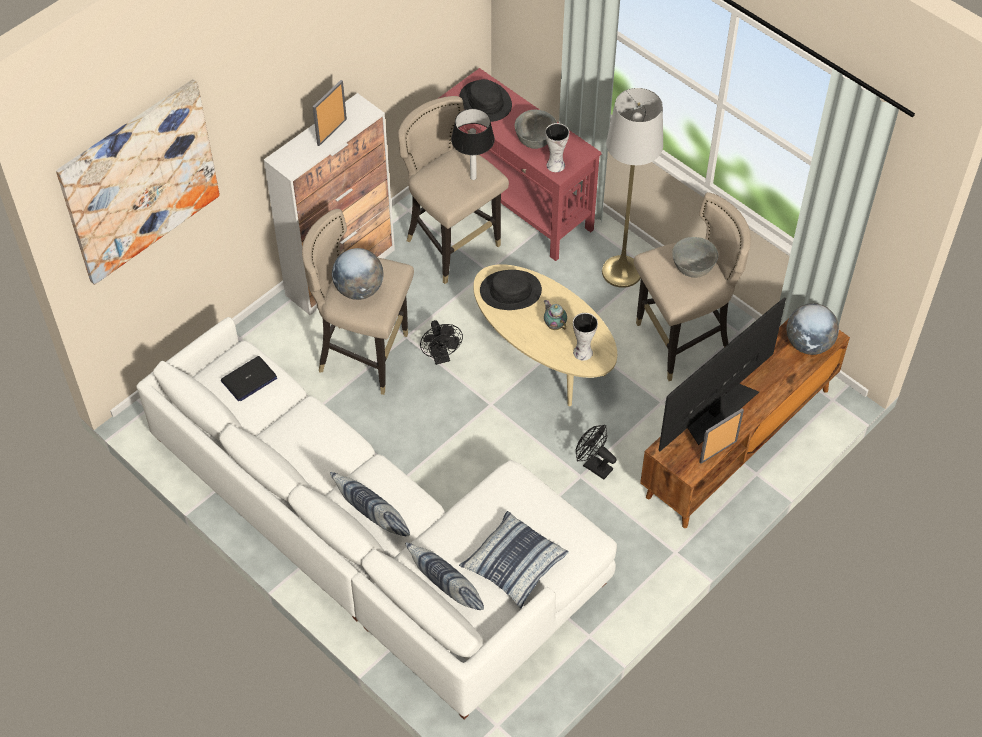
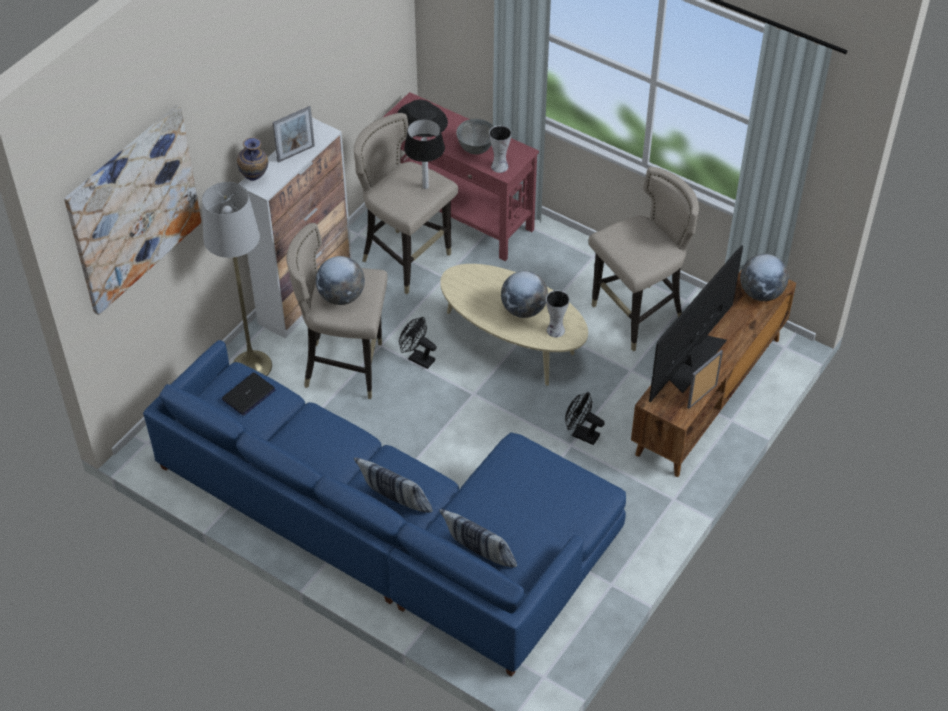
camera: 10 degrees left, 5 degrees down
(283, 156) = (255, 179): none -> vase
(332, 132) = (296, 153): picture frame -> picture frame turned 150 degrees counterclockwise
(378, 540) = (395, 528): white sofa -> blue sofa
(441, 357) = (417, 358): black fan -> black fan turned 150 degrees clockwise
(510, 291) = (476, 286): black hat -> none
(514, 564) = (536, 522): pillow -> none
(554, 325) = (524, 310): teapot -> globe
(622, 271) = (568, 262): grey floor lamp -> grey floor lamp (252, 366)
(692, 269) = (645, 239): grey bowl -> none

